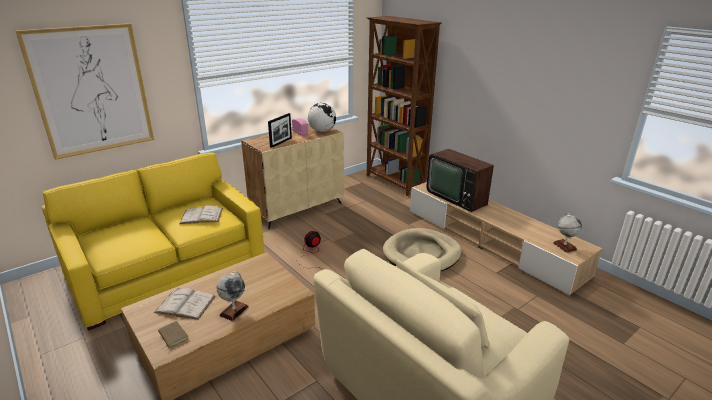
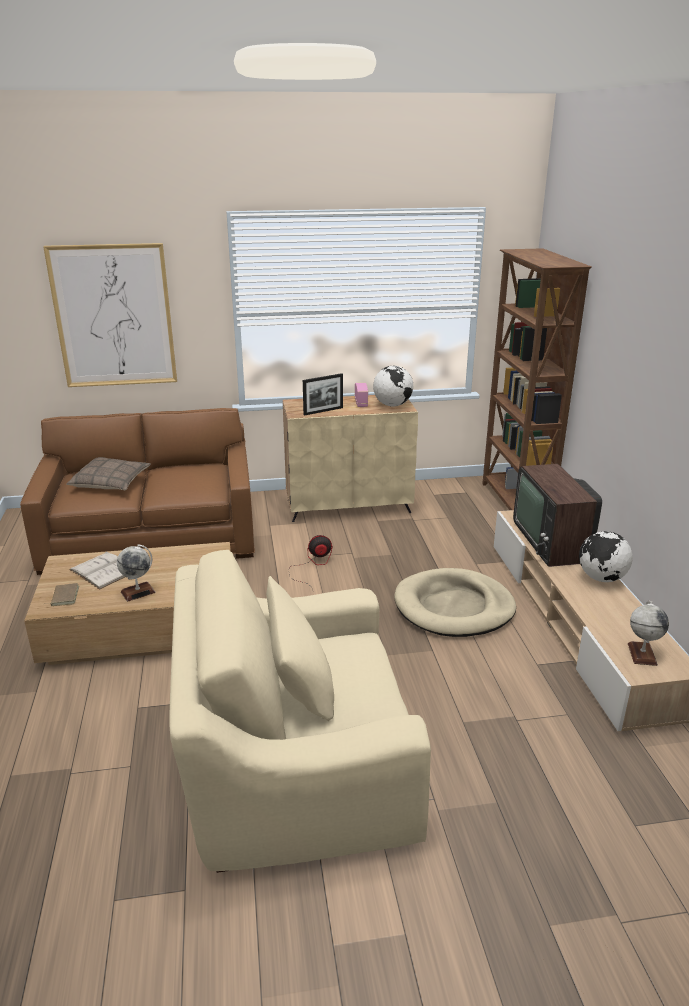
camera: 30 degrees right, 0 degrees up
(132, 232) = (111, 482): none -> pillow
(167, 267) = (153, 534): yellow sofa -> brown sofa
(201, 216) = (189, 482): white book -> none
(503, 211) = (601, 578): none -> globe

